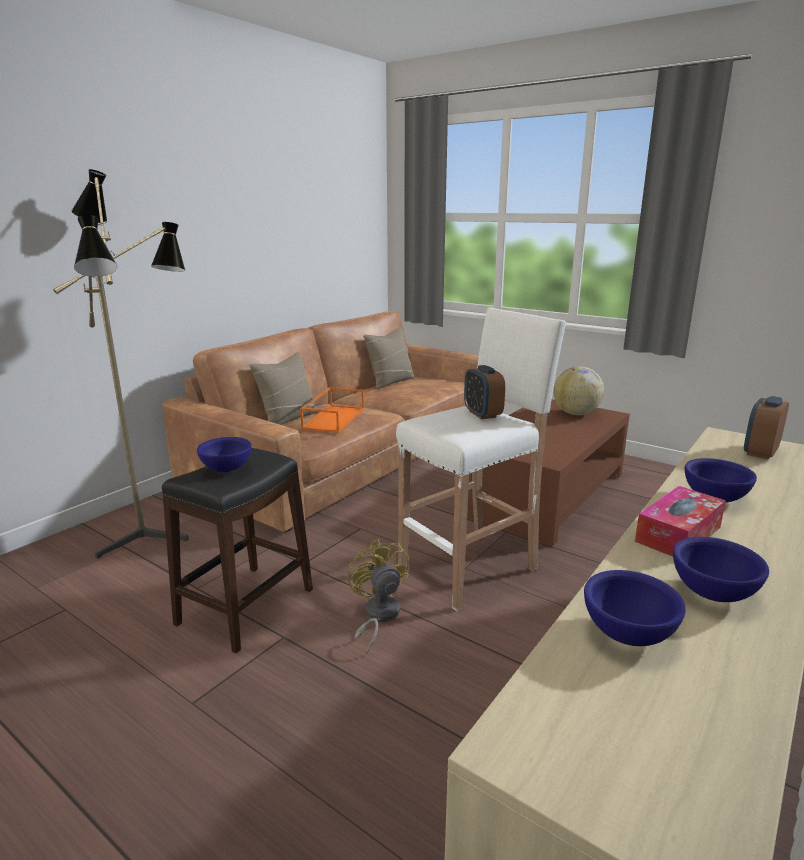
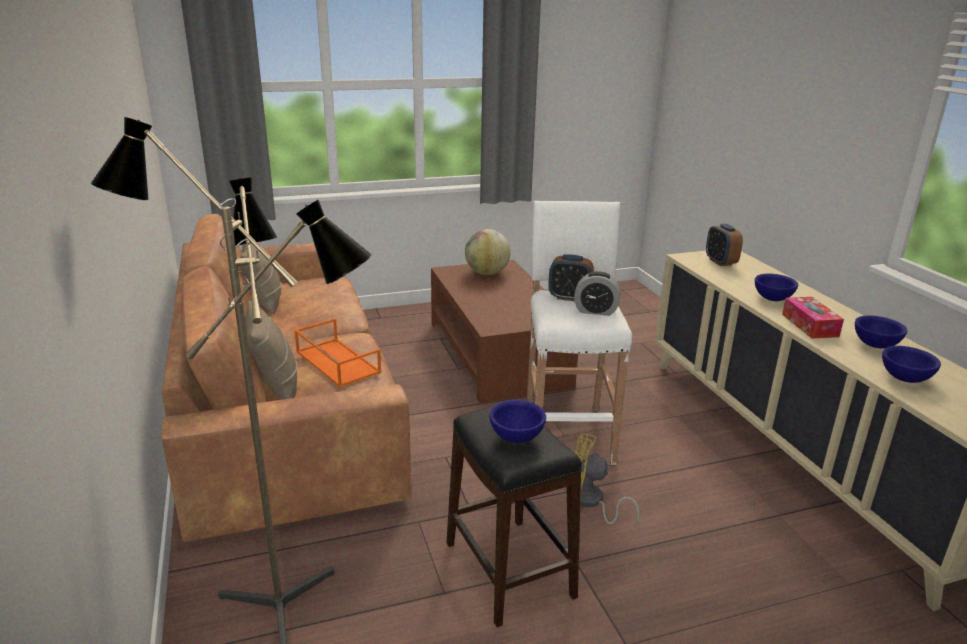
camera: 55 degrees left, 5 degrees up
(471, 428) = (595, 311): none -> alarm clock

